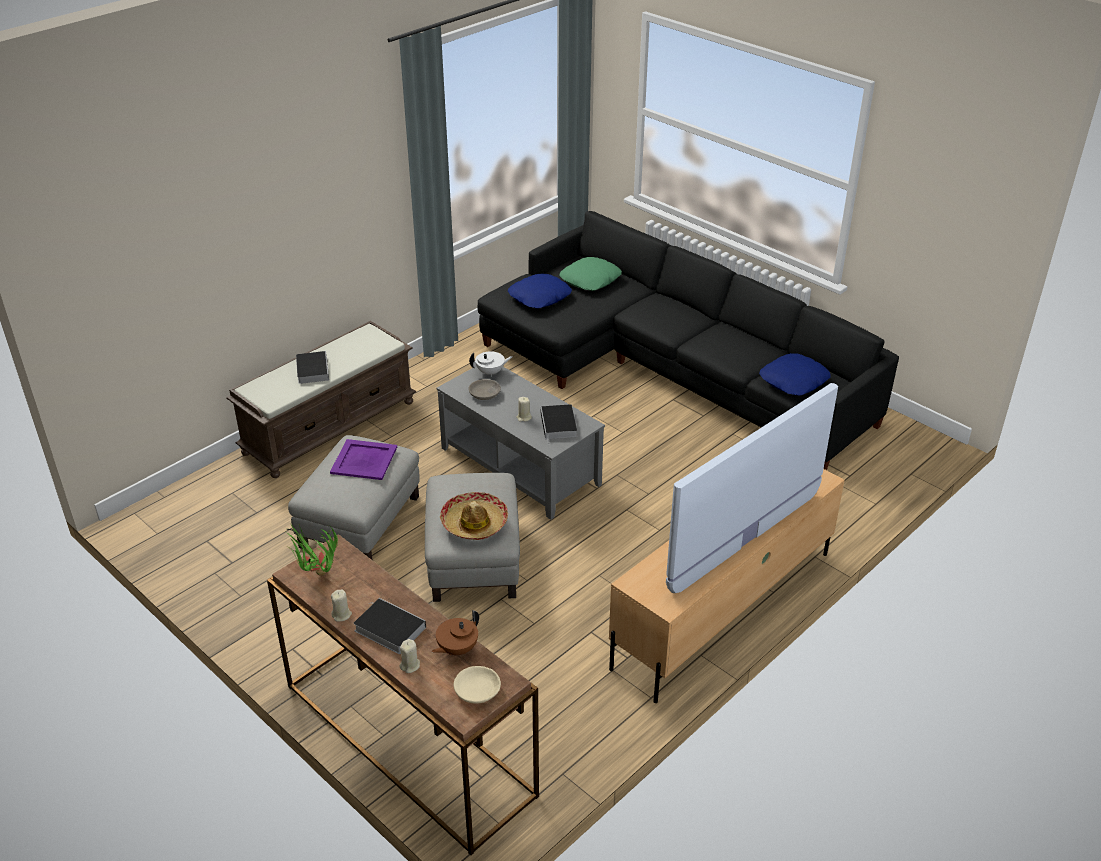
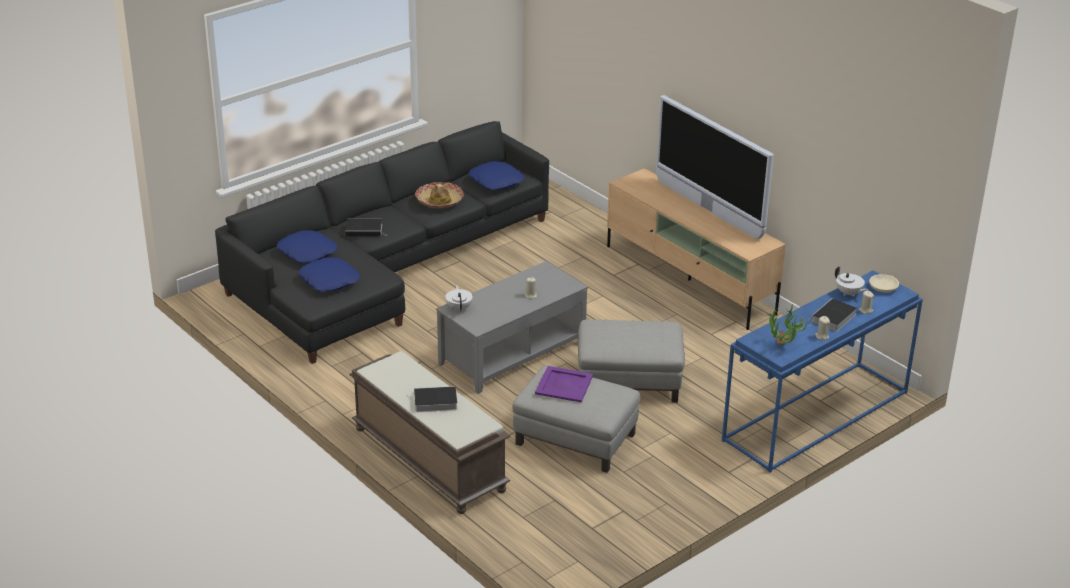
camera: 85 degrees left, 5 degrees down
(405, 739) = (816, 417): brown console table -> blue console table
(457, 649) = (848, 293): brown teapot -> white teapot
(474, 523) = (651, 333): hat -> hat (439, 201)
(485, 394) = (492, 312): grey bowl -> none
(559, 425) = (545, 280): book -> book (365, 230)
(591, 280) = (307, 252): green pillow -> blue pillow

